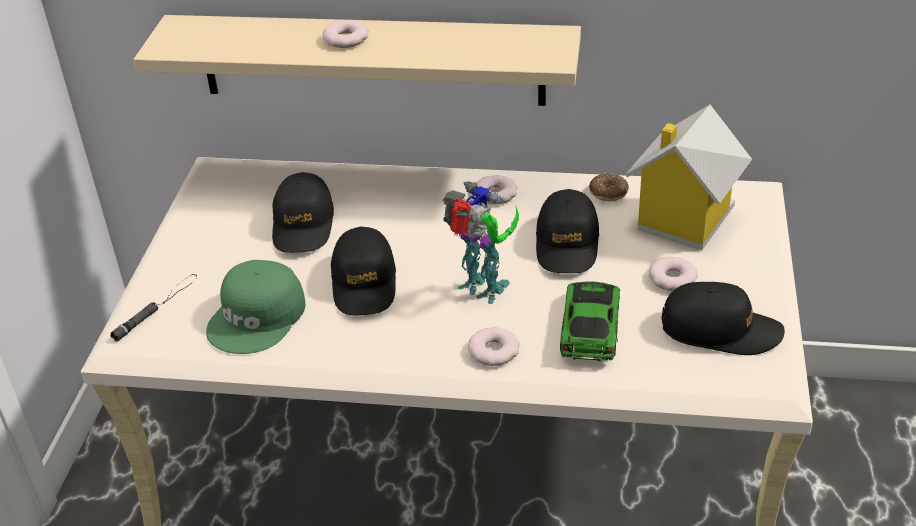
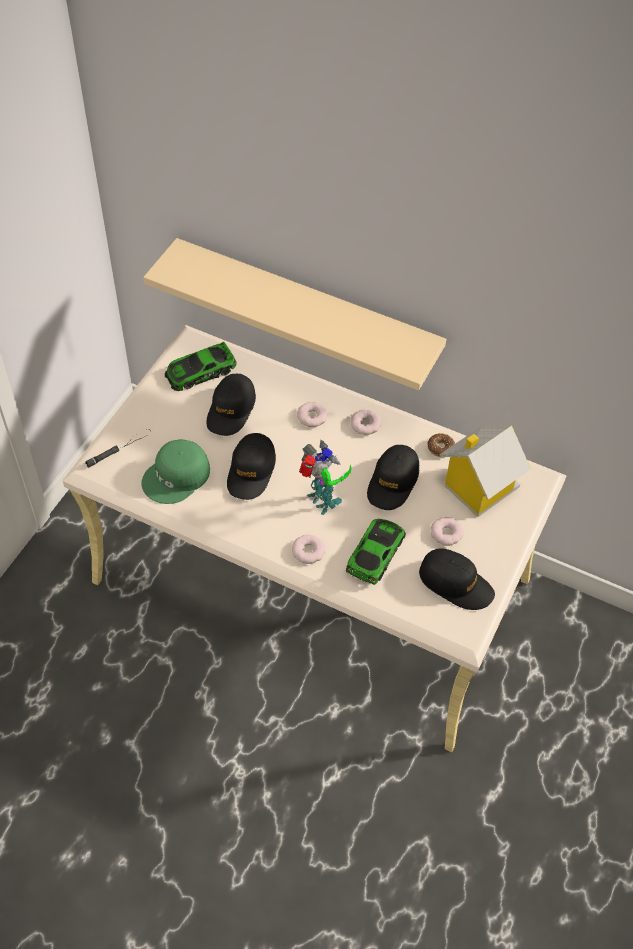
camera: 15 degrees right, 15 degrees up
(241, 195) = (200, 371): none -> toy car
(346, 39) = (285, 302): donut -> donut (312, 416)

